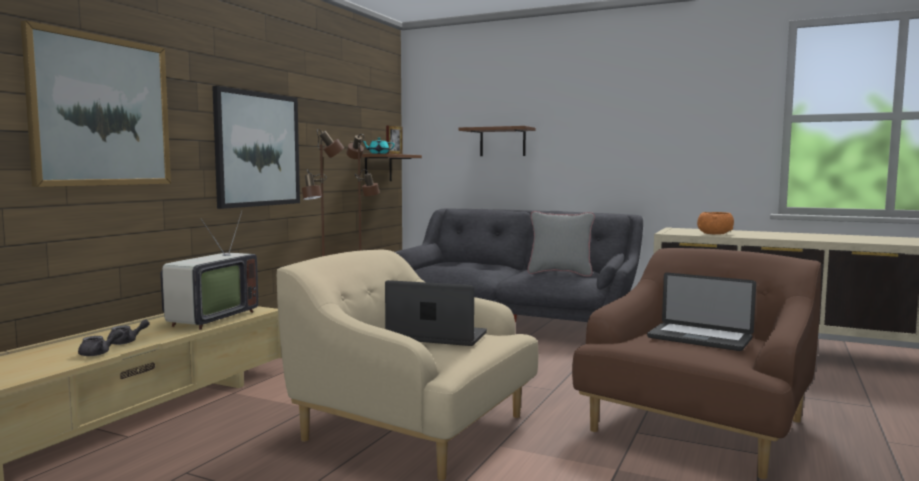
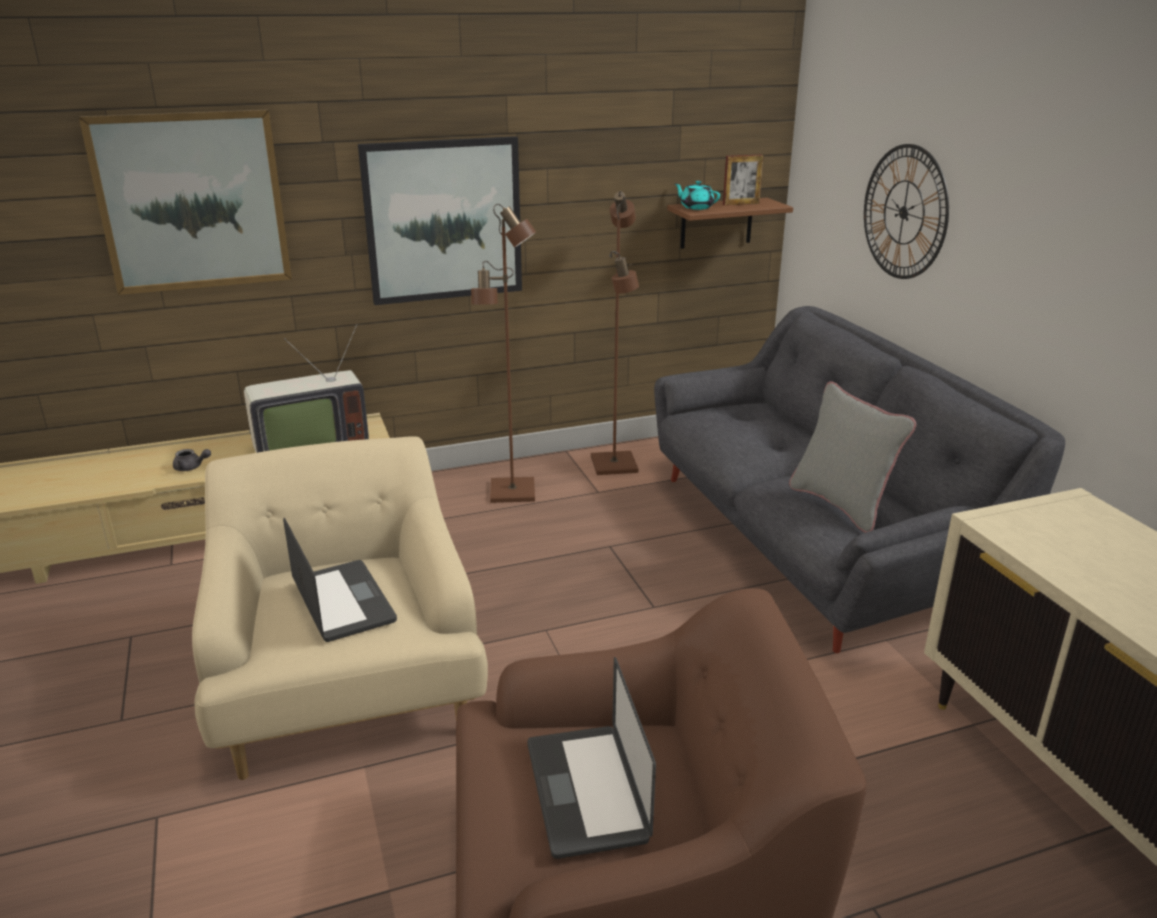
camera: 45 degrees right, 20 degrees up
(99, 353) = (147, 479): grey teapot -> none
(502, 142) = (904, 212): brown shelf -> wall clock
(714, 234) = (1076, 561): orange bowl -> none

